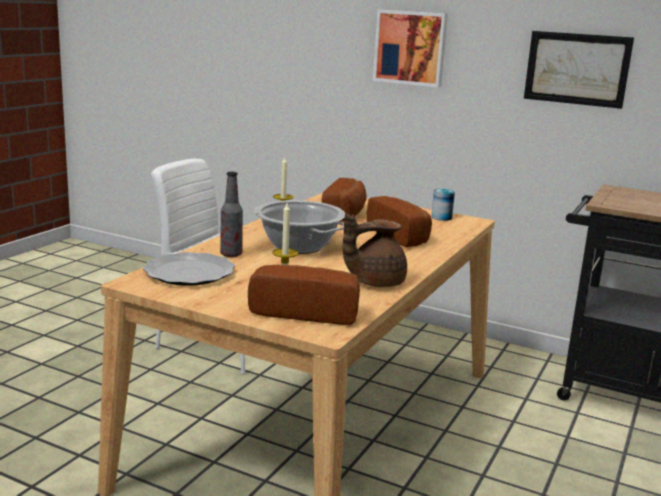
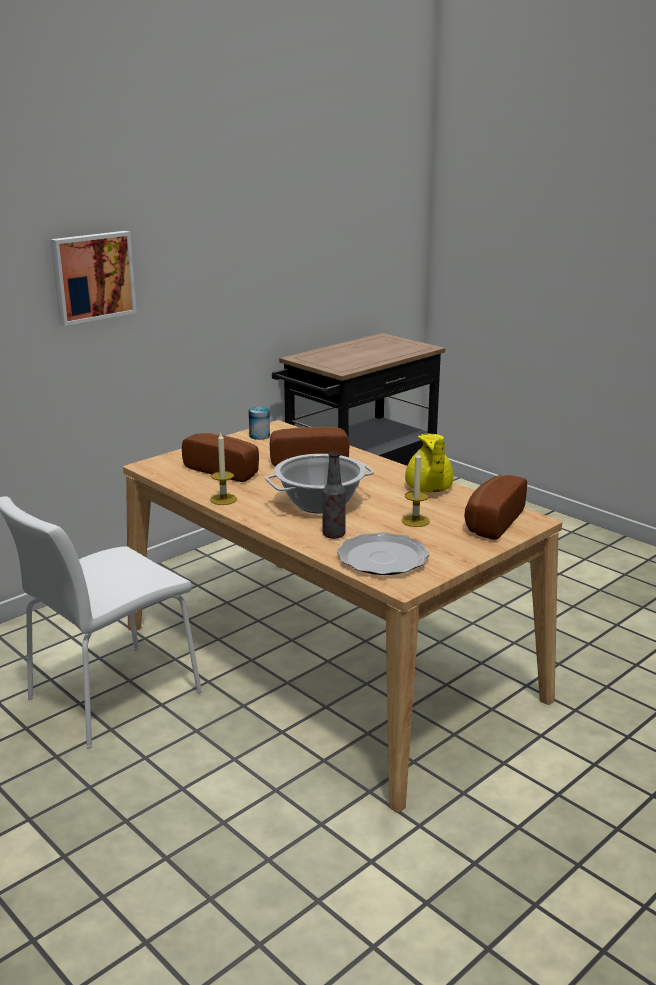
camera: 70 degrees left, 5 degrees up
(374, 282) = (428, 489): brown teapot -> yellow teapot
(577, 69) = (242, 262): picture -> none

